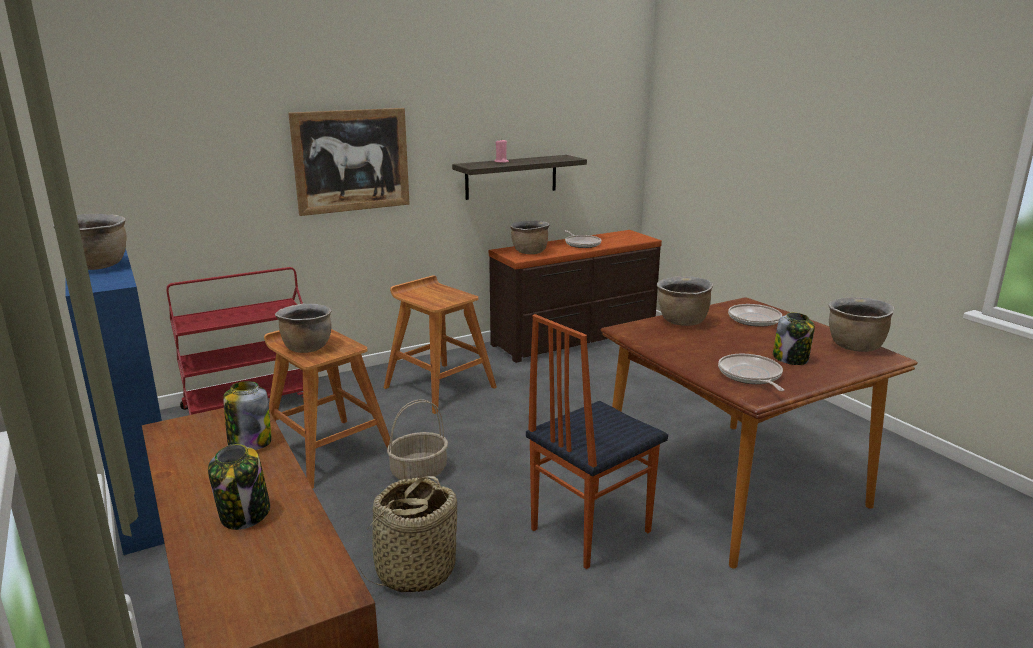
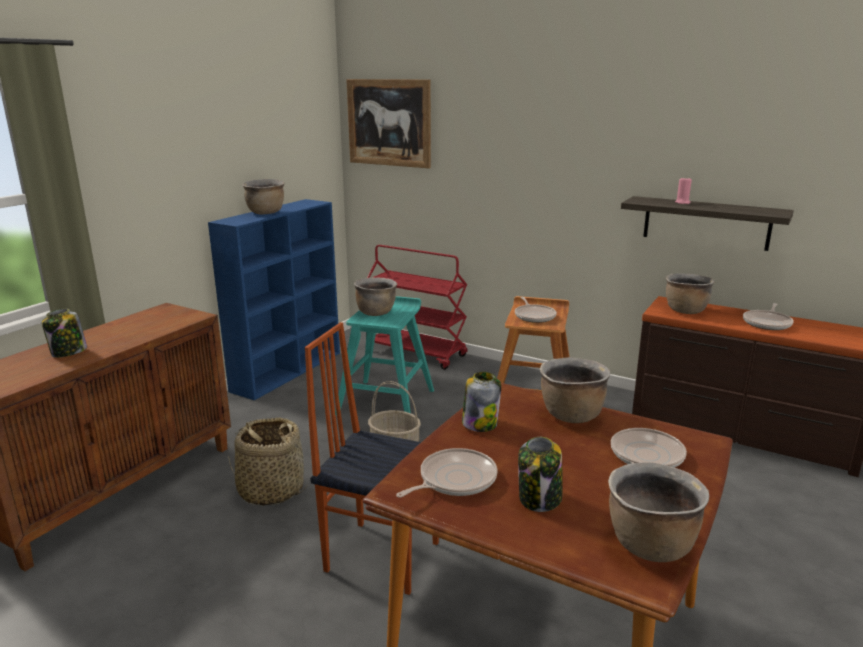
camera: 60 degrees right, 0 degrees up
(249, 442) = (155, 329): jar -> jar (480, 423)
(328, 451) = (386, 401): brown stool -> turquoise stool
(351, 160) = (532, 177): picture -> picture (389, 123)
(434, 296) = (534, 316): none -> frying pan

